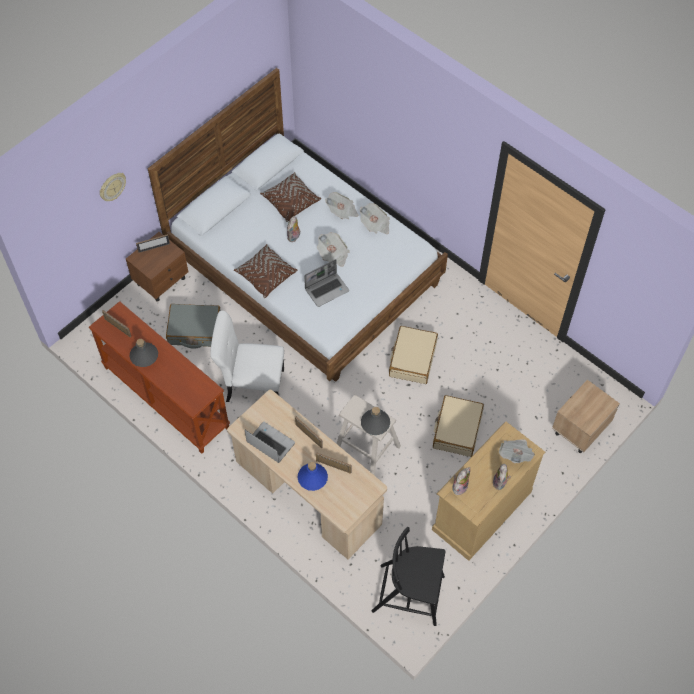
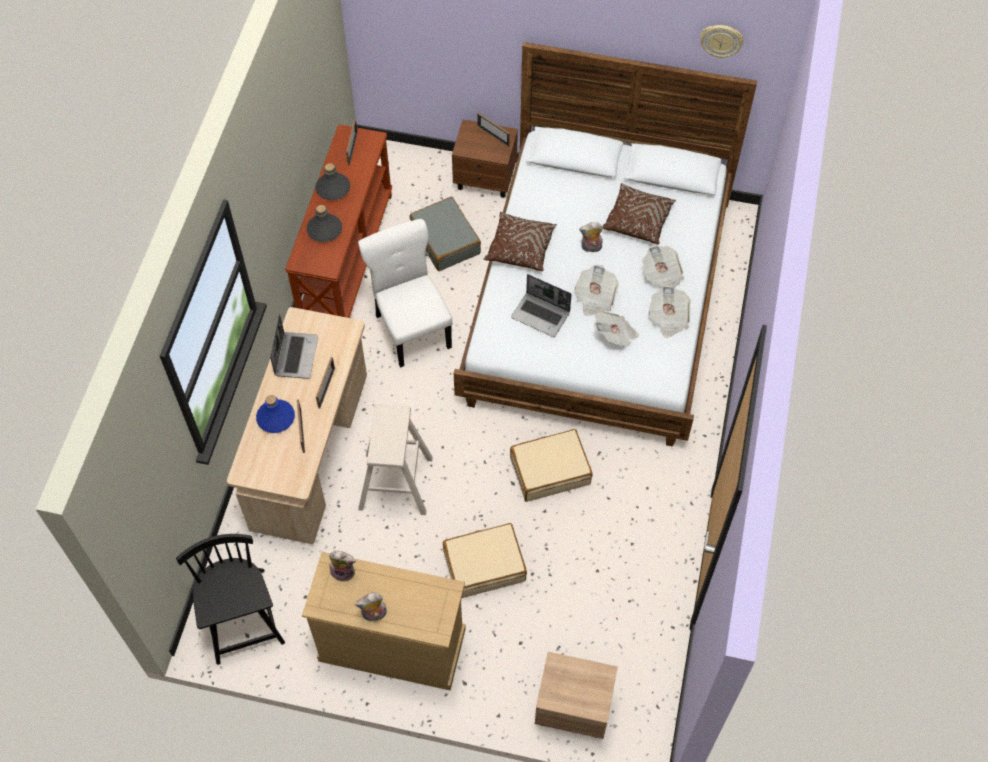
camera: 60 degrees right, 0 degrees up
(112, 187) = (473, 25): wall clock -> wall clock (721, 40)
(375, 423) = (384, 446): grey bottle -> grey bottle (324, 229)
(515, 454) = (423, 614): newspaper -> newspaper (615, 335)

